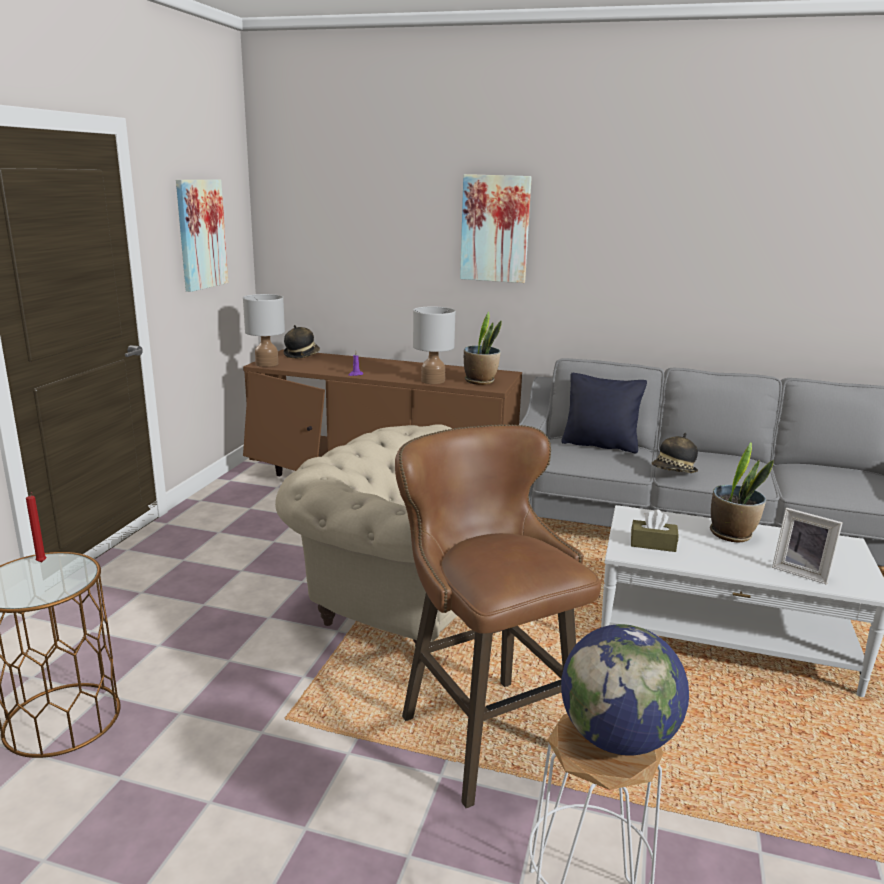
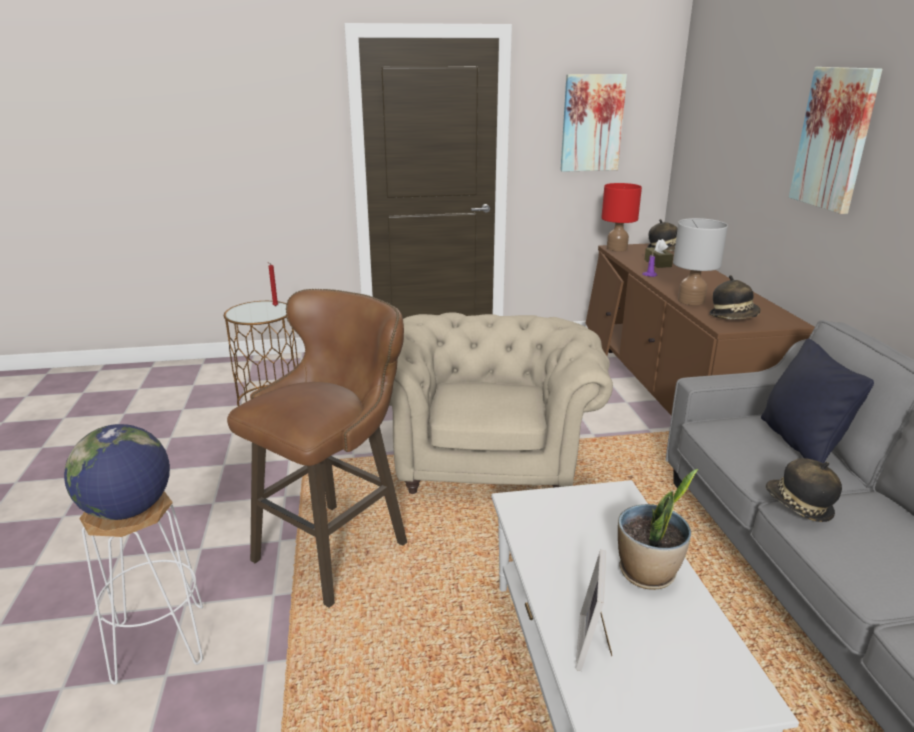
camera: 65 degrees right, 5 degrees up
(267, 364) = (616, 249): grey table lamp -> red table lamp
(480, 381) = (733, 317): potted plant -> hat
(653, 544) = (554, 517): brown tissue box -> brown tissue box (657, 263)

